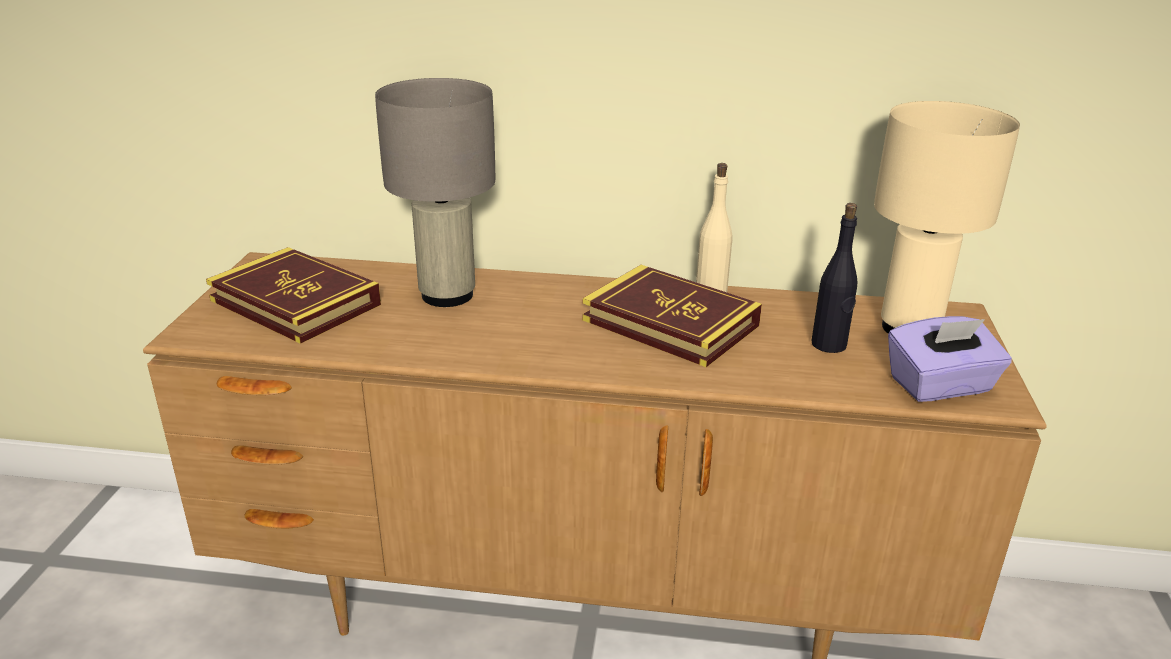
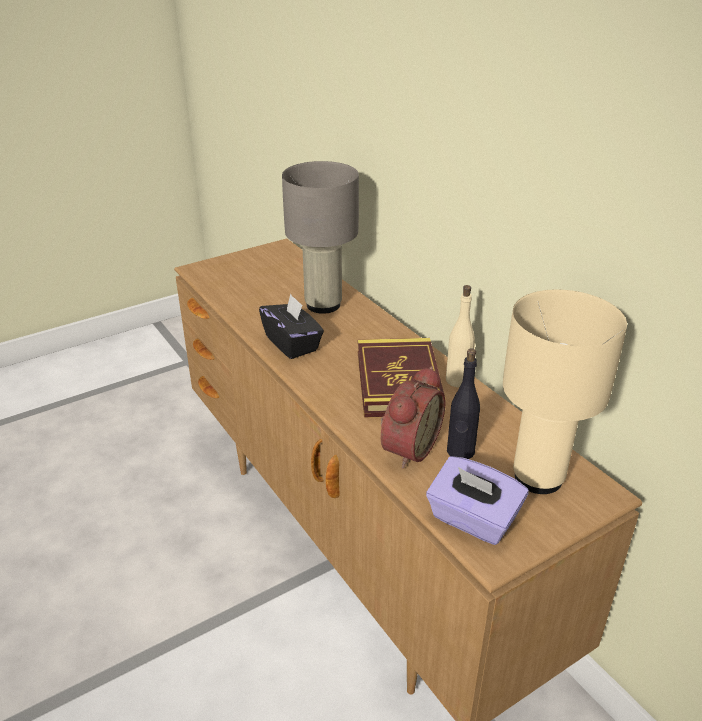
camera: 50 degrees right, 5 degrees up
(295, 302) = (257, 274): book -> none
(495, 346) = (292, 343): none -> black tissue box
(790, 367) = (407, 448): none -> alarm clock

